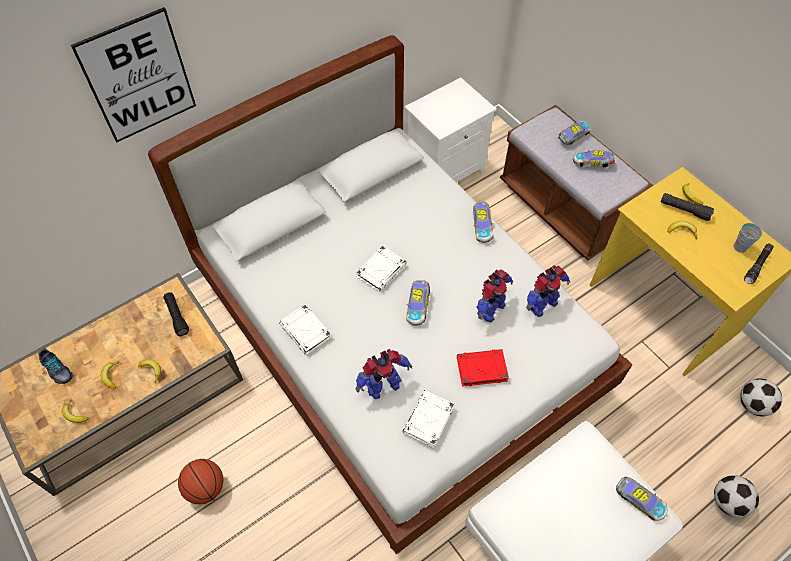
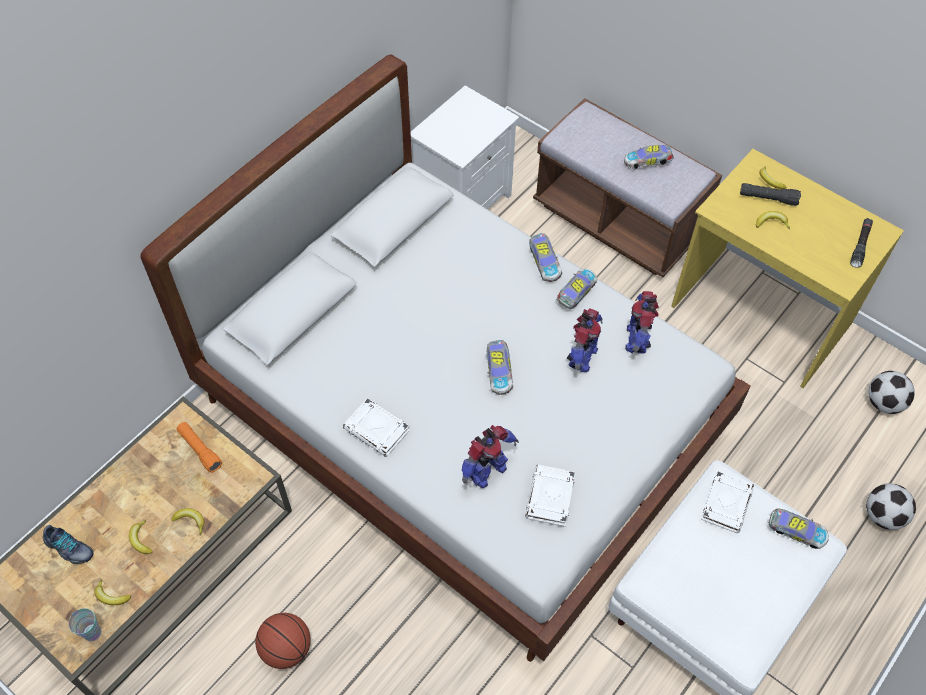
camera: 15 degrees left, 0 degrees up
(138, 77) = (127, 168): picture -> none
(177, 316) = (200, 450): black flashlight -> orange flashlight
(381, 270) = (443, 339): white book -> white book (726, 503)
(481, 369) = (591, 427): red book -> none
(541, 304) = (637, 339): toy robot -> toy robot turned 150 degrees clockwise
(572, 137) = (616, 135): toy car -> toy car (576, 294)
(740, 247) = (837, 228): cup -> cup (92, 632)

